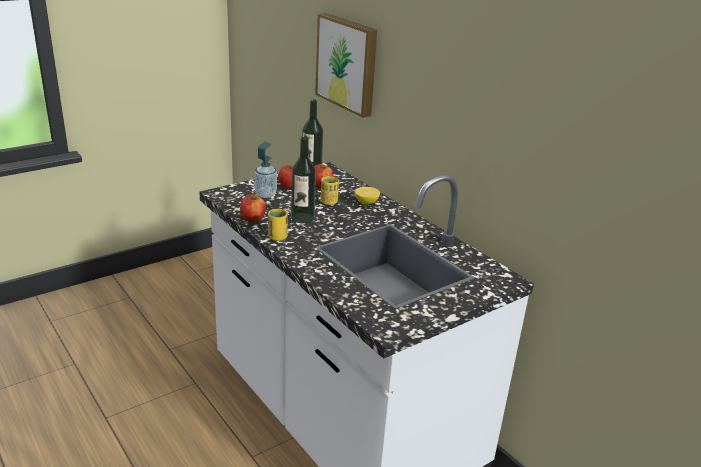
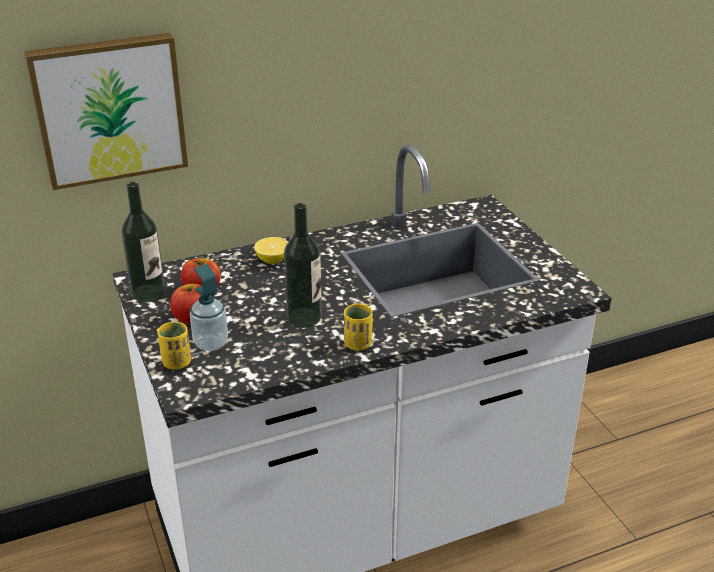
camera: 75 degrees left, 5 degrees up
(253, 219) = (292, 362): apple -> none
(329, 202) = (260, 290): yellow cup -> yellow cup (176, 363)

